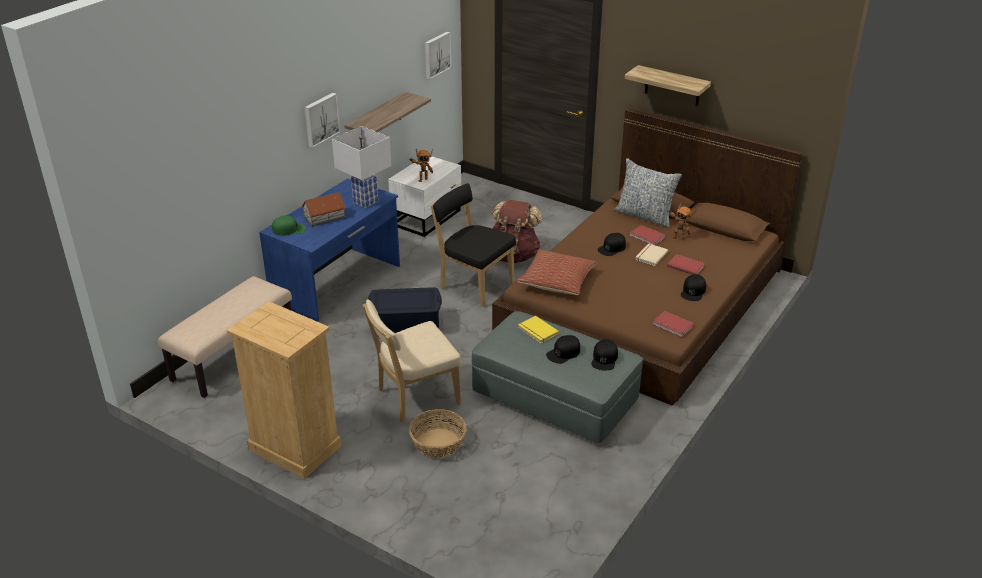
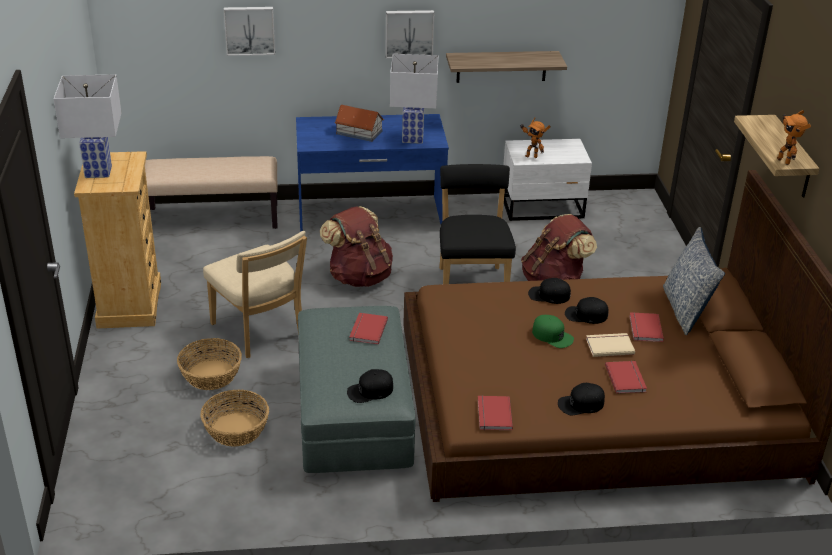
camera: 50 degrees right, 0 degrees up
(270, 335) = (97, 172): none -> white table lamp
(289, 229) = (317, 126): green cap -> green cap (552, 335)
(405, 325) = (359, 277): blue storage box -> brown backpack
(414, 398) = (260, 332): beige chair -> beige chair turned 150 degrees counterclockwise
(436, 54) = (627, 26): picture -> picture (249, 30)
(514, 458) = (235, 429): none -> basket
(537, 331) = (367, 330): yellow book -> red book
(557, 281) = (474, 306): pillow -> none
(563, 353) = (349, 361): black cap -> black cap (549, 295)
(678, 237) = (678, 350): toy robot -> toy robot (785, 161)

